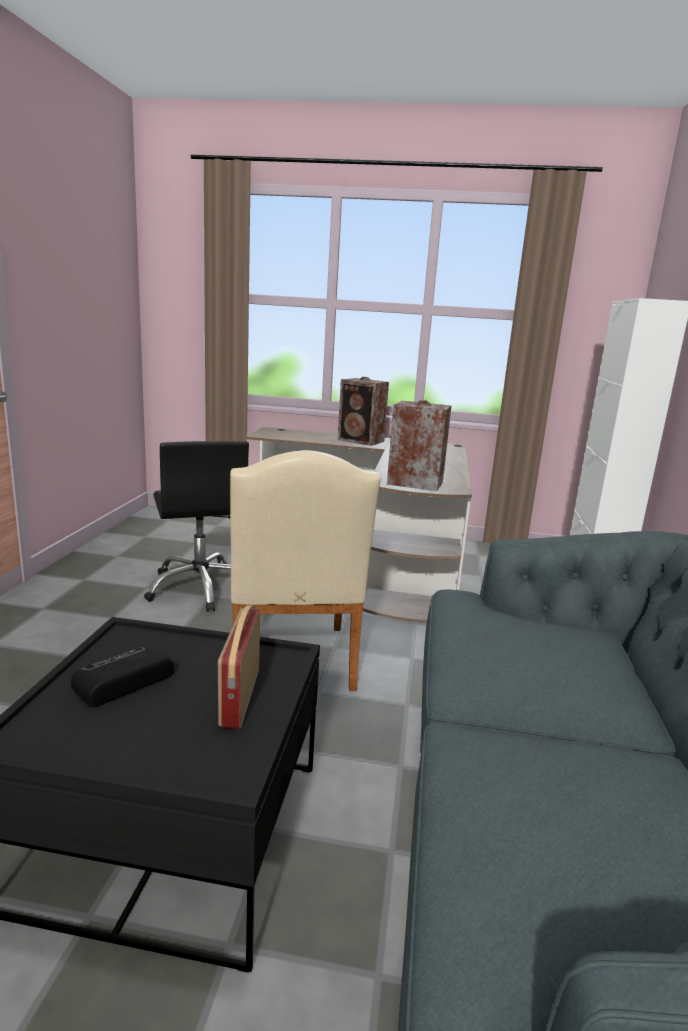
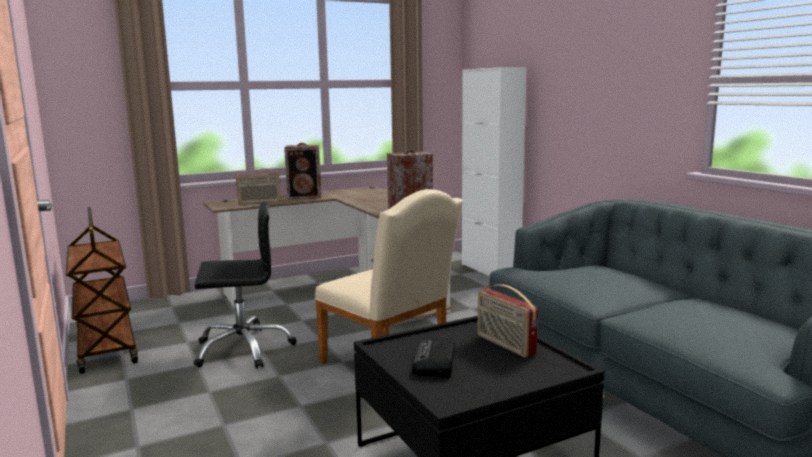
camera: 35 degrees left, 5 degrees down
(118, 544) = (105, 346): none -> brown cart
(201, 587) = (243, 349): black office chair -> black office chair turned 45 degrees counterclockwise
(304, 437) = (259, 202): none -> radio

